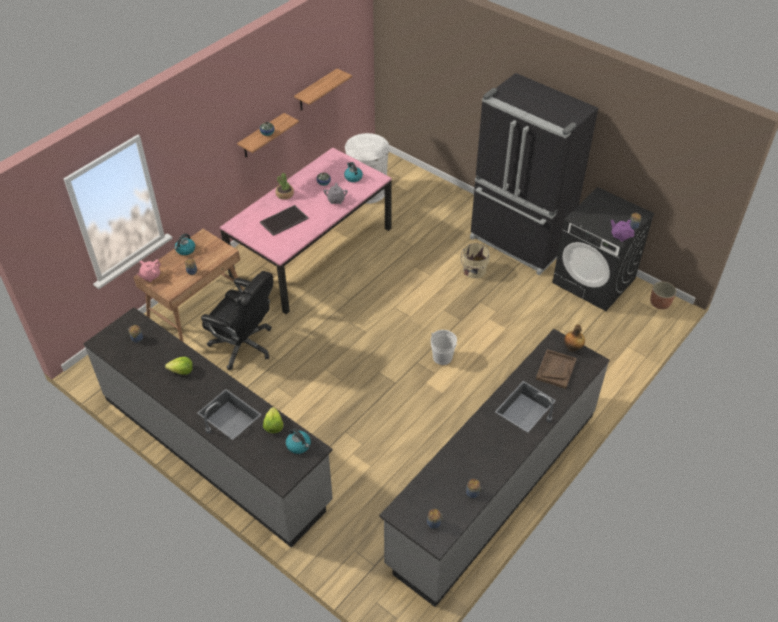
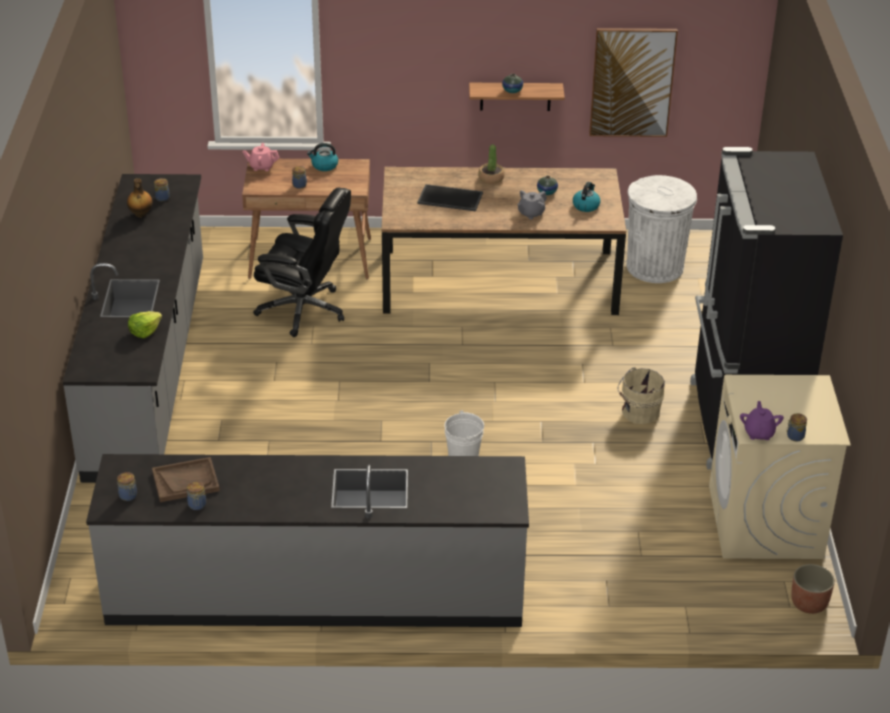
camera: 50 degrees right, 10 degrees down
(181, 371) = (152, 243): lettuce -> none
(244, 345) = (304, 310): black office chair -> black office chair turned 60 degrees counterclockwise
(299, 445) = (136, 359): kettle -> none
(312, 252) = (500, 281): pink dining table -> brown dining table
(316, 90) = (632, 82): shelf -> picture
(555, 369) = (457, 487): brown tray -> brown tray (186, 481)
(572, 348) = (510, 485): bottle -> bottle (140, 214)
(594, 281) = (765, 522): black washing machine -> beige washing machine

